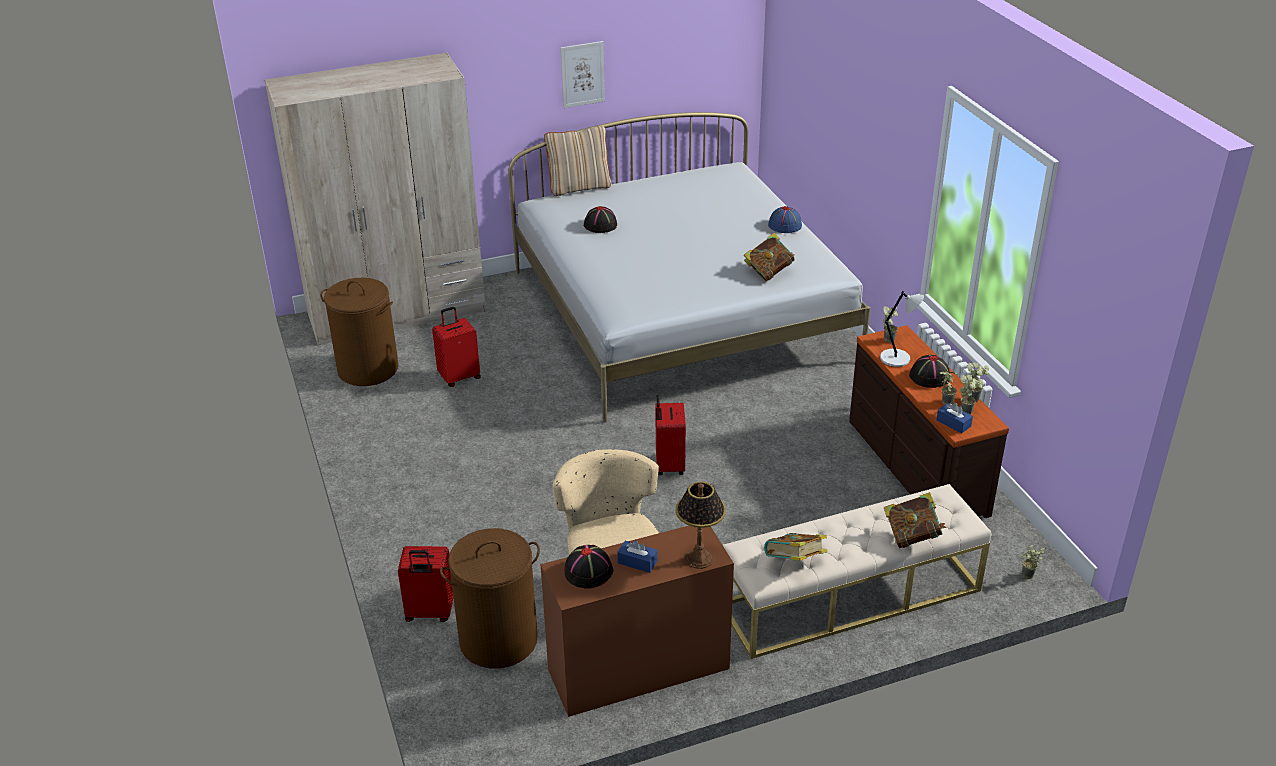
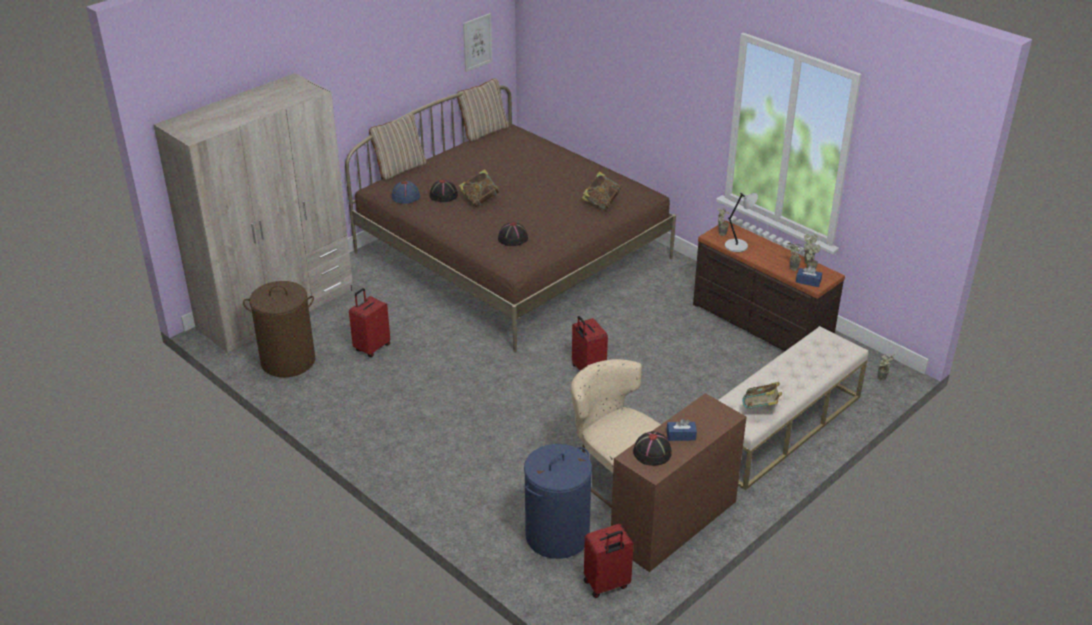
camera: 25 degrees left, 0 degrees up
(429, 613) = (489, 533): red suitcase -> red suitcase (607, 585)
(498, 640) = (557, 535): brown laundry basket -> blue laundry basket
(582, 74) = (393, 73): picture -> picture (477, 42)
(681, 314) = (512, 255): white bed -> brown bed
(699, 558) = (721, 420): table lamp -> none
(701, 165) = (483, 131): none -> beige pillow
(785, 225) = (585, 165): blue hat -> blue hat (406, 196)
(912, 536) = (823, 368): book -> book (480, 200)
(929, 377) = (768, 253): black hat -> black hat (512, 238)

